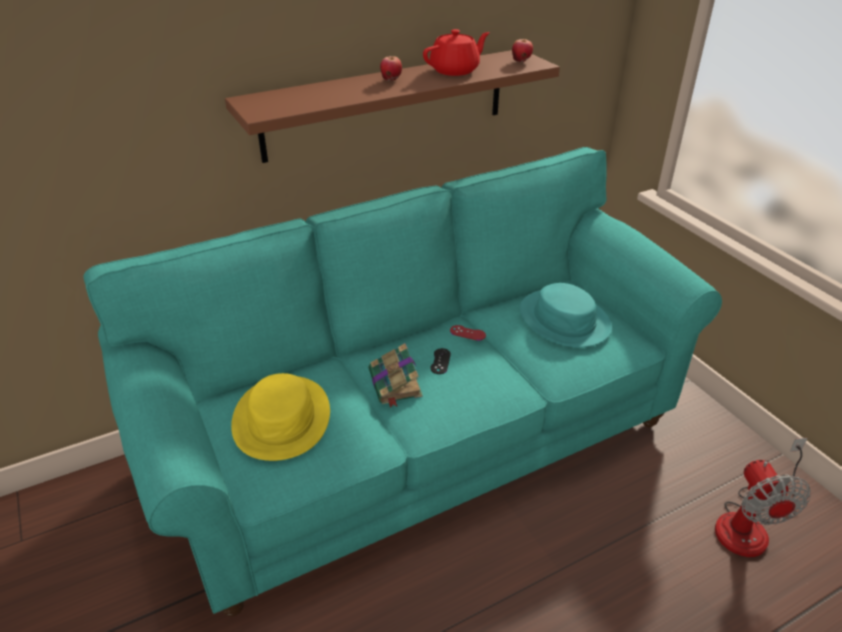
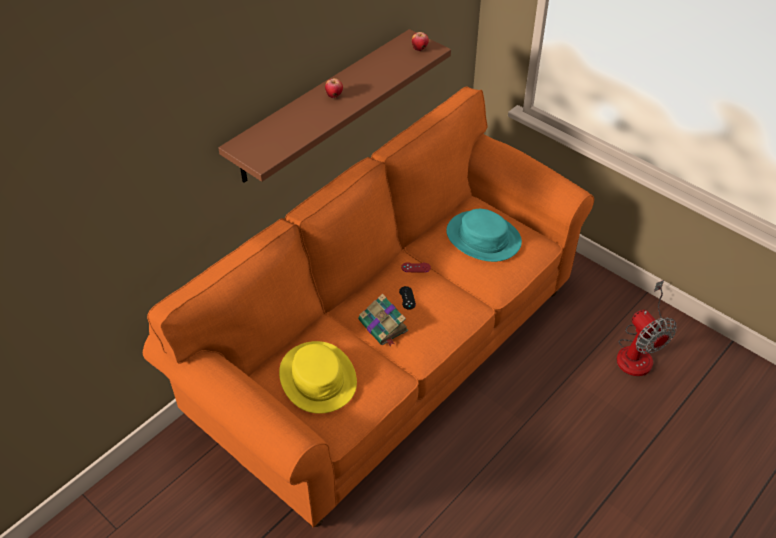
camera: 20 degrees left, 10 degrees up
(421, 439) = (387, 355): turquoise sofa -> orange sofa
(455, 70) = (376, 72): red teapot -> none

